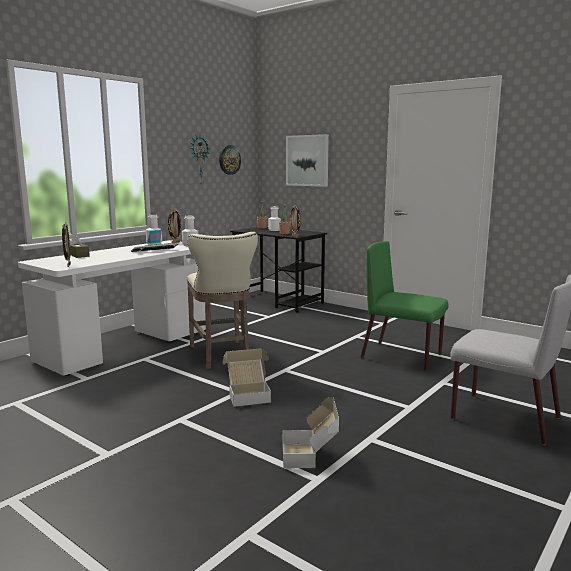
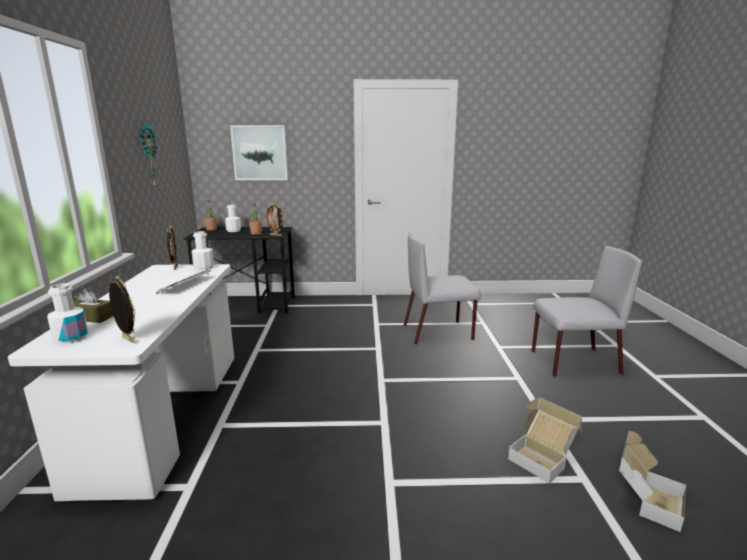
camera: 40 degrees left, 5 degrees up
(154, 243) = (149, 274): white bottle -> white bottle (71, 338)
(221, 356) = (299, 387): beige stool -> none
(229, 160) = (170, 154): wall clock -> none
(248, 395) = (398, 421): cardboard box -> cardboard box (645, 500)
(402, 356) = (438, 332): green chair -> grey chair

